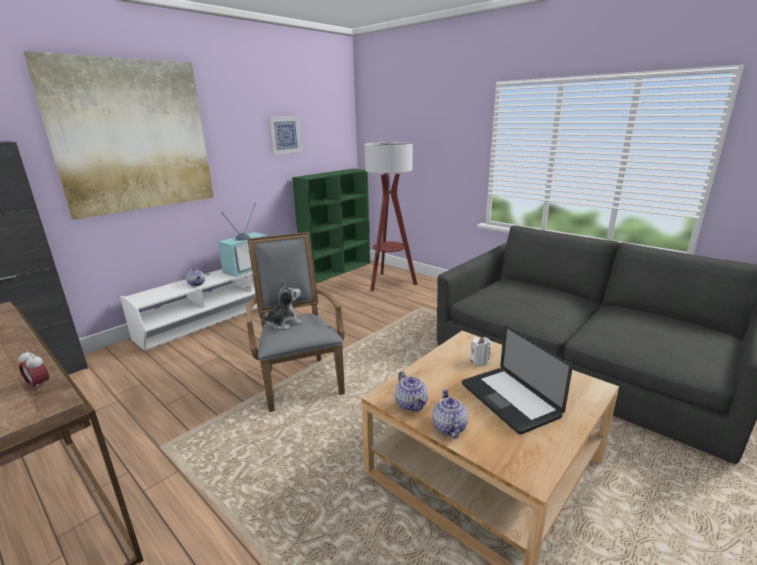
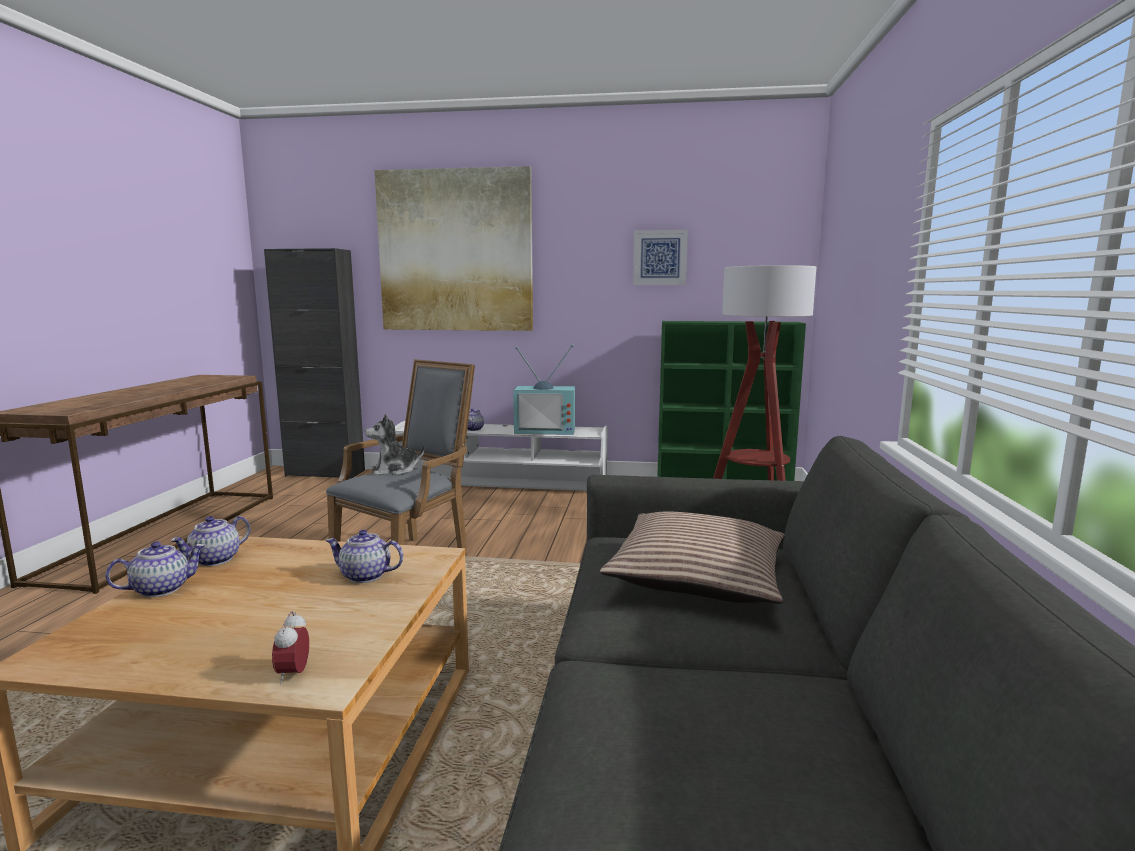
camera: 55 degrees right, 10 degrees down
(39, 385) = (97, 405): alarm clock -> alarm clock (293, 674)
(283, 323) = (394, 471): plush toy -> plush toy turned 135 degrees clockwise
(480, 360) = (365, 576): white candle -> teapot
(509, 400) = (245, 615): laptop -> none
(528, 297) = (698, 576): none -> pillow

